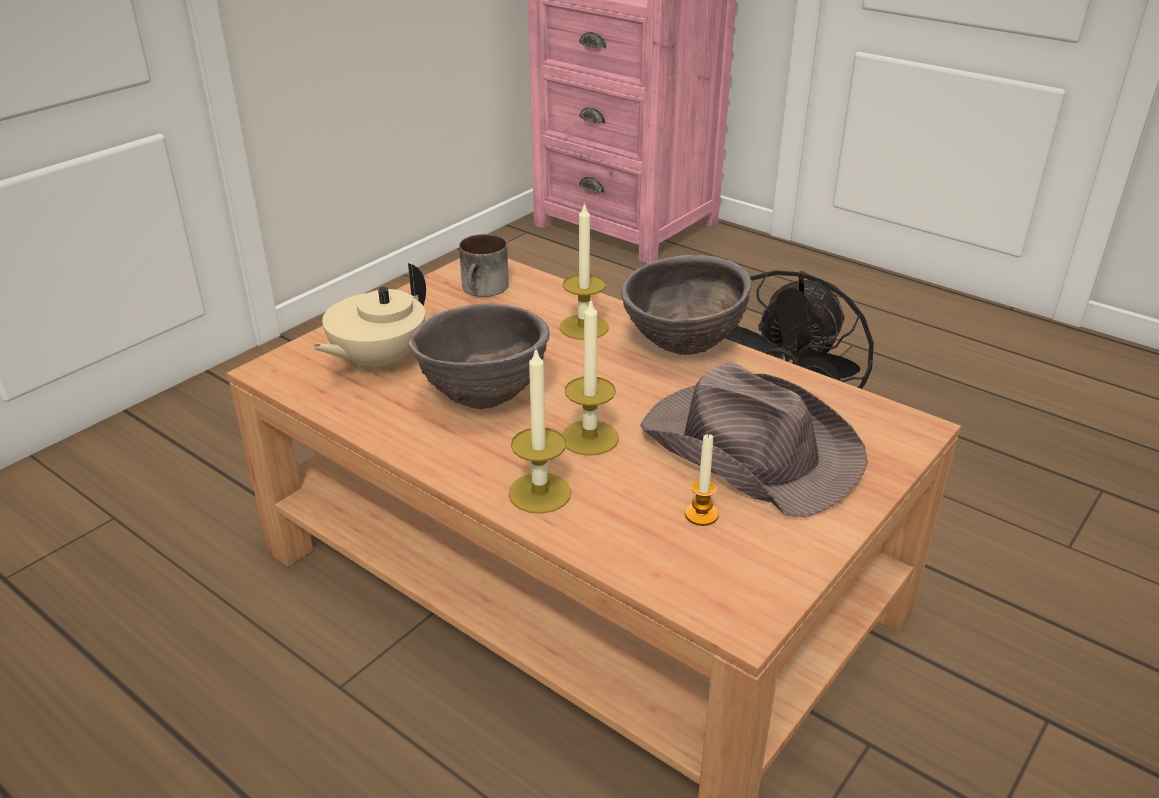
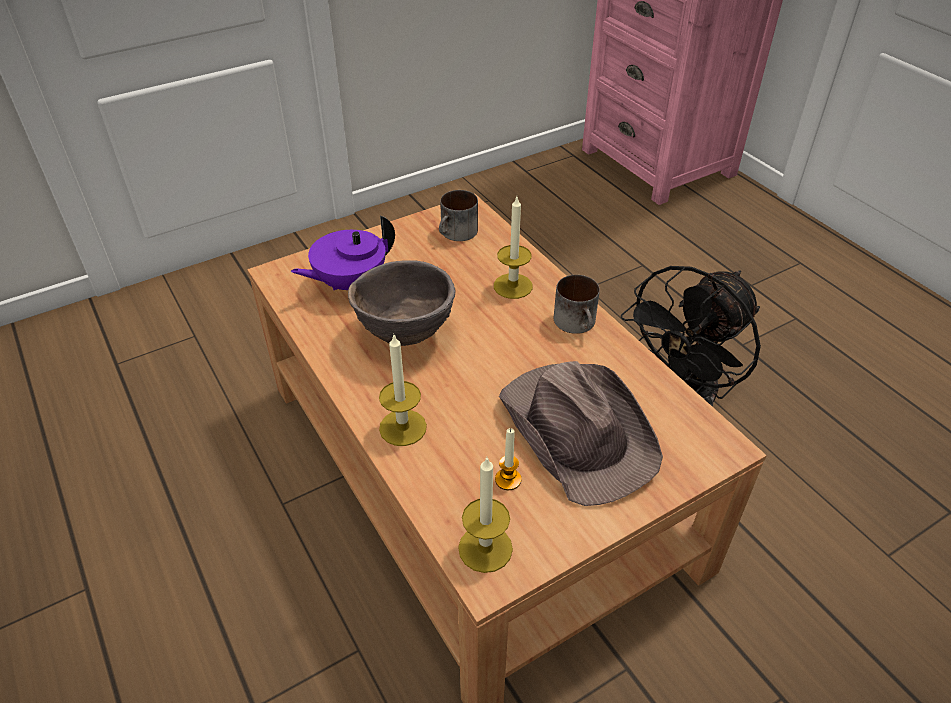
camera: 20 degrees right, 10 degrees up
(377, 361) = (349, 283): beige teapot -> purple teapot
(589, 438) = (463, 389): candle -> candle (485, 548)
(682, 348) = (578, 323): brown bowl -> mug

